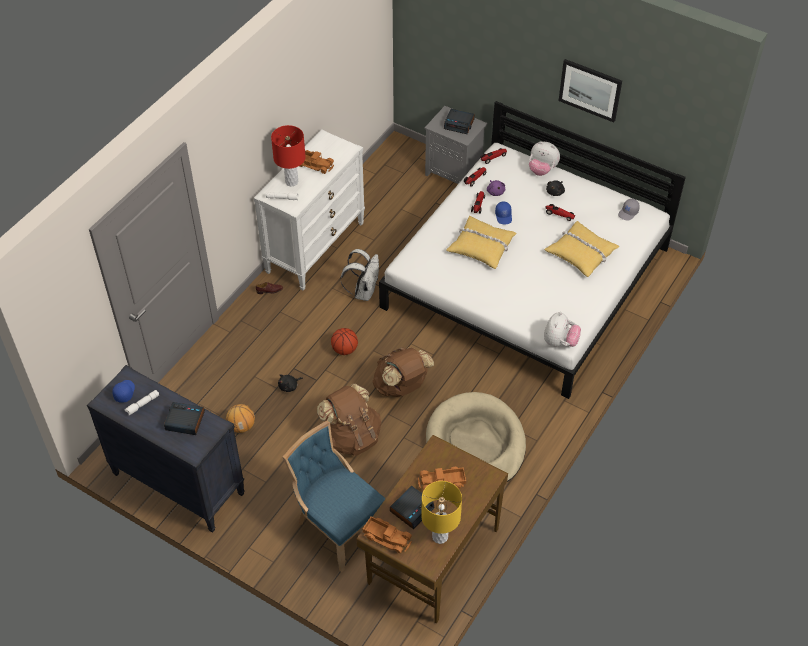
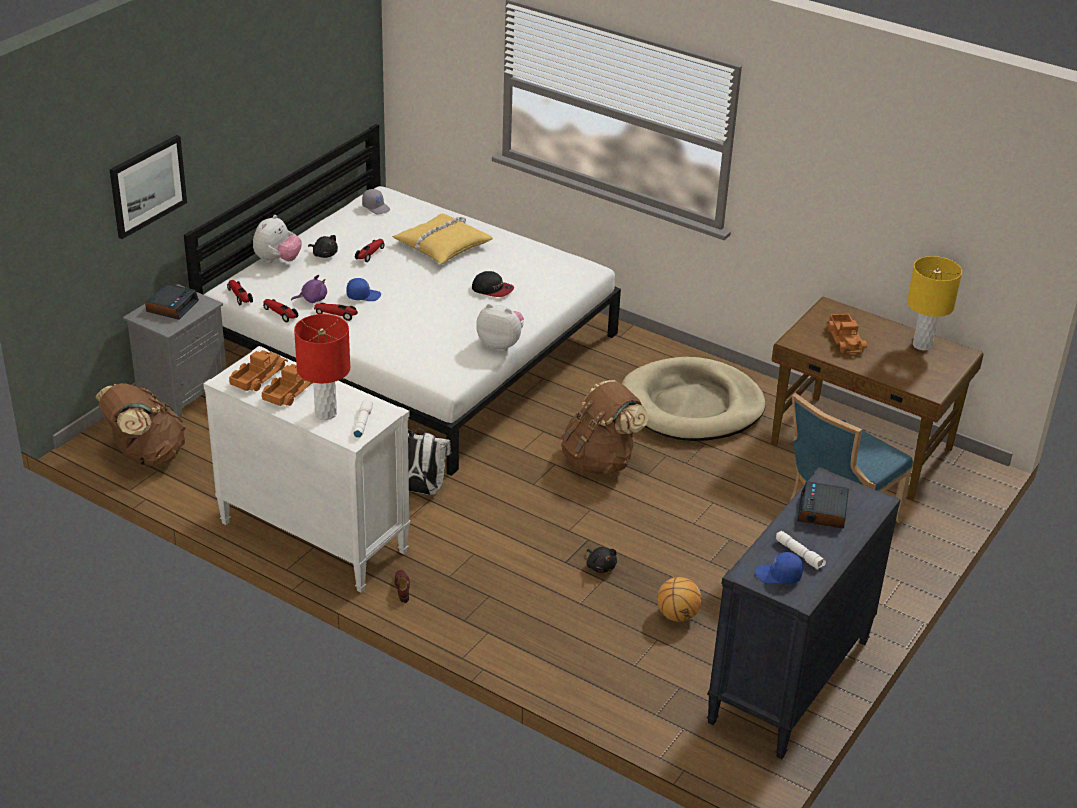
camera: 90 degrees left, 15 degrees down
(344, 350) = (531, 511): basketball -> none
(352, 437) = (689, 507): brown backpack -> brown backpack (146, 455)
(387, 537) = (933, 381): toy truck -> toy truck (257, 377)
(412, 509) = (889, 362): alarm clock -> none
(481, 246) = (419, 317): yellow pillow -> none
(525, 284) = (492, 289): none -> cap
(560, 342) = (591, 273): plush toy -> plush toy (501, 344)
(590, 90) = (270, 107): picture -> picture (147, 186)

